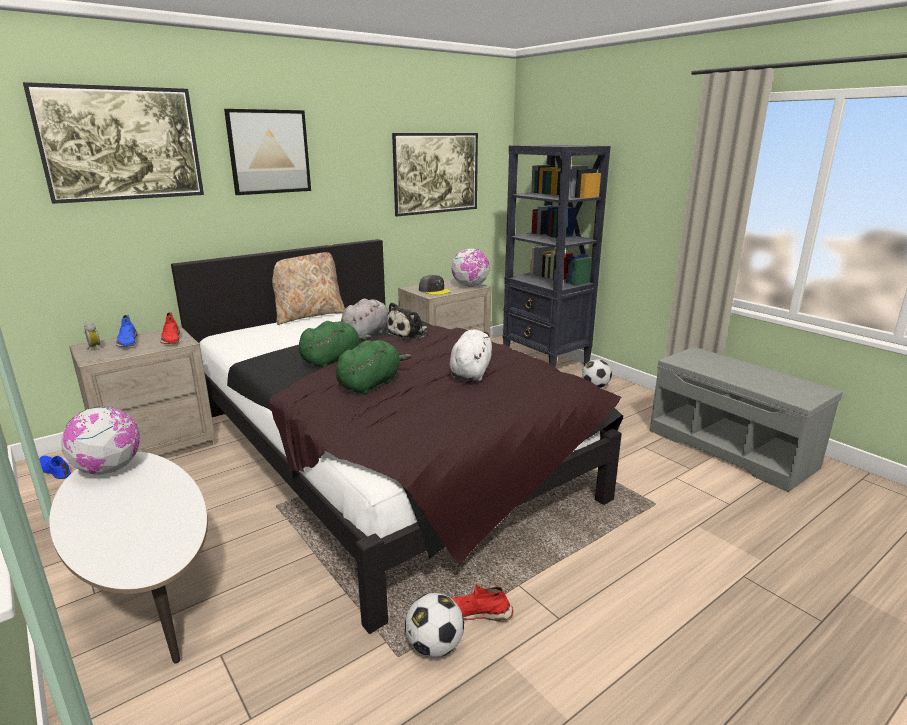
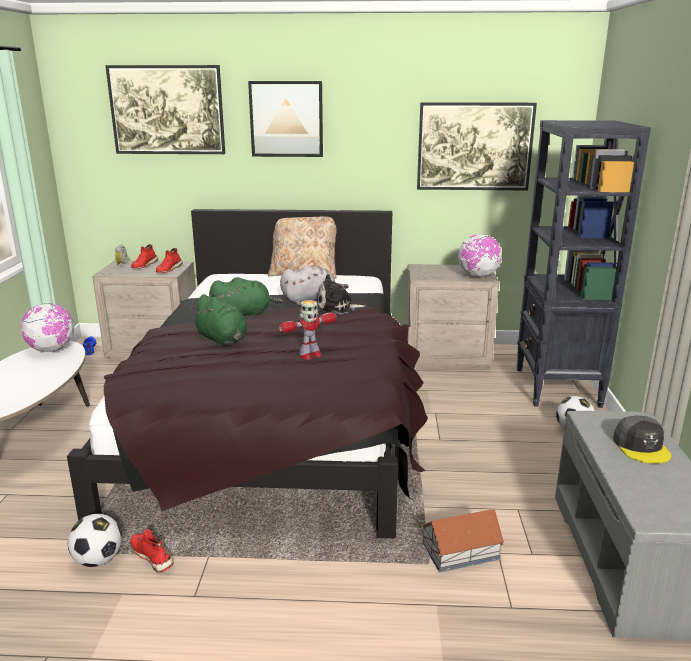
camera: 40 degrees right, 0 degrees up
(127, 342) = (144, 265): blue shoe -> red shoe
(371, 384) = (223, 340): green plush toy -> green plush toy turned 60 degrees clockwise
(434, 290) = (433, 273): grey cap -> grey cap (641, 446)
(471, 372) = (309, 355): white plush toy -> toy robot
(658, 487) = (461, 551): none -> toy house

